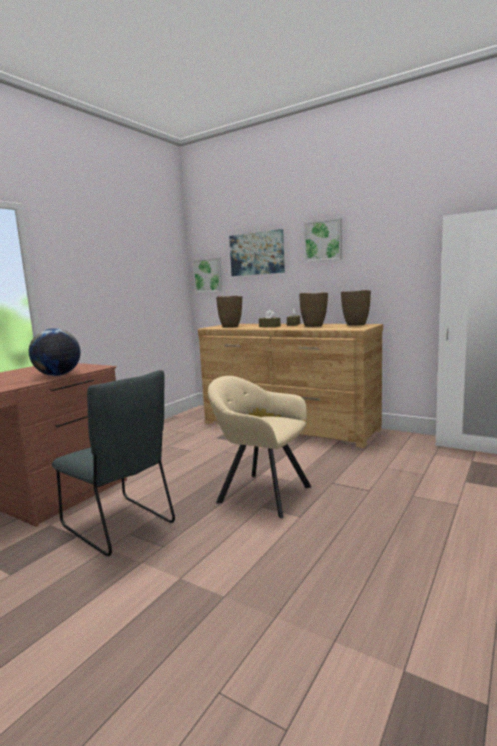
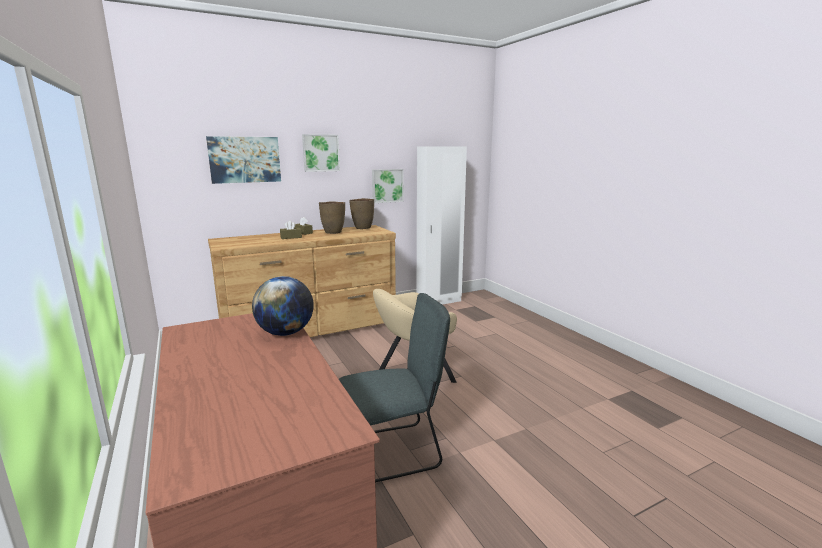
camera: 60 degrees left, 5 degrees up
(208, 275) = (170, 181): picture -> picture (387, 185)
(231, 326) = (245, 242): brown vase -> none

